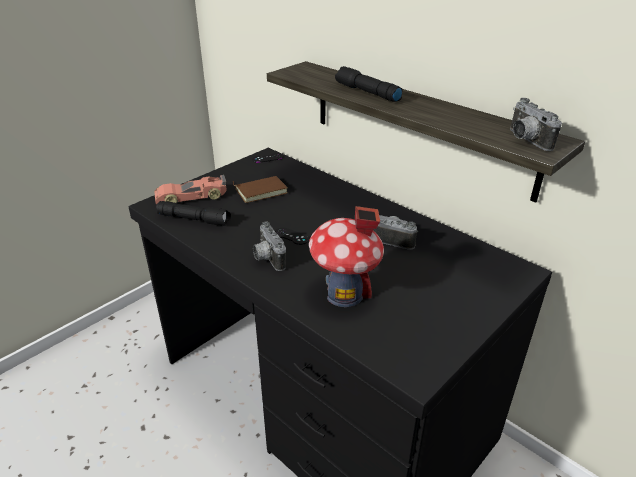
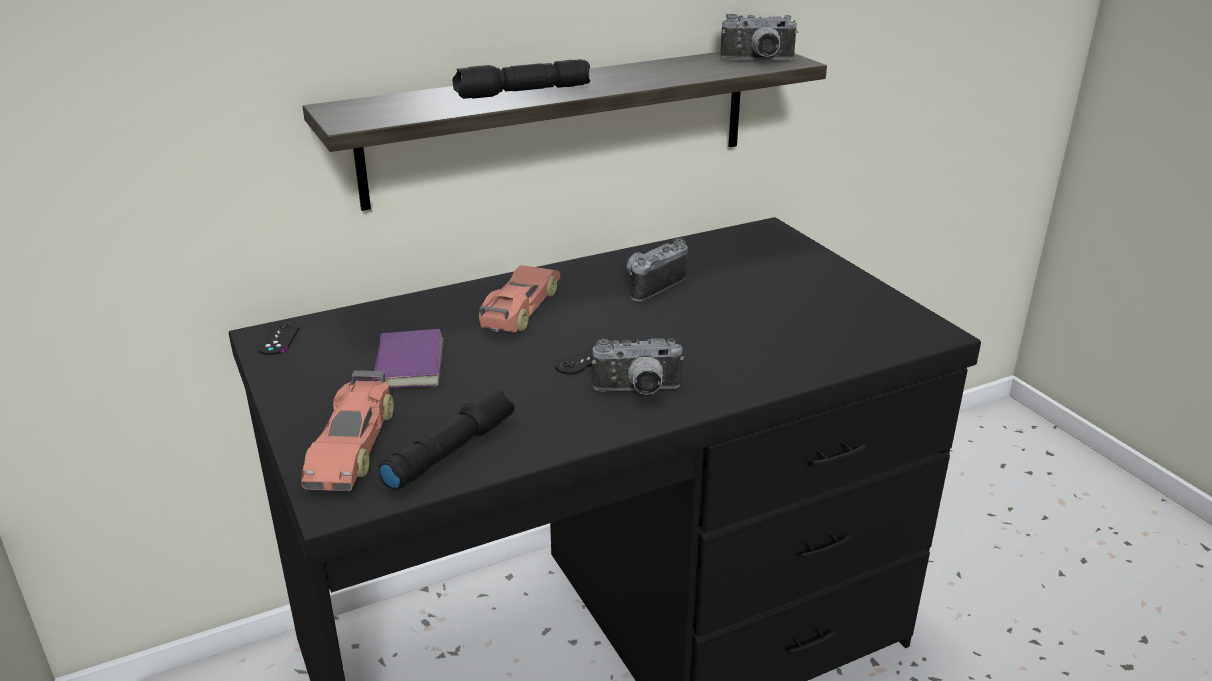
camera: 70 degrees left, 5 degrees down
(261, 191) = (405, 364): brown book -> purple book
(333, 205) = (520, 308): none -> toy car
(344, 294) = (763, 345): toy house -> none

